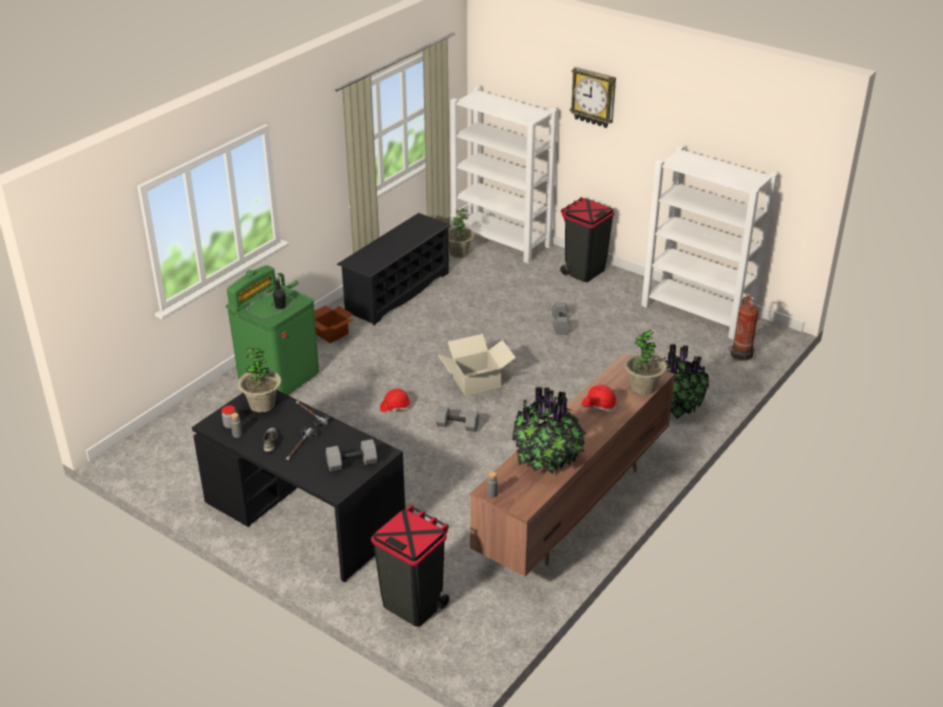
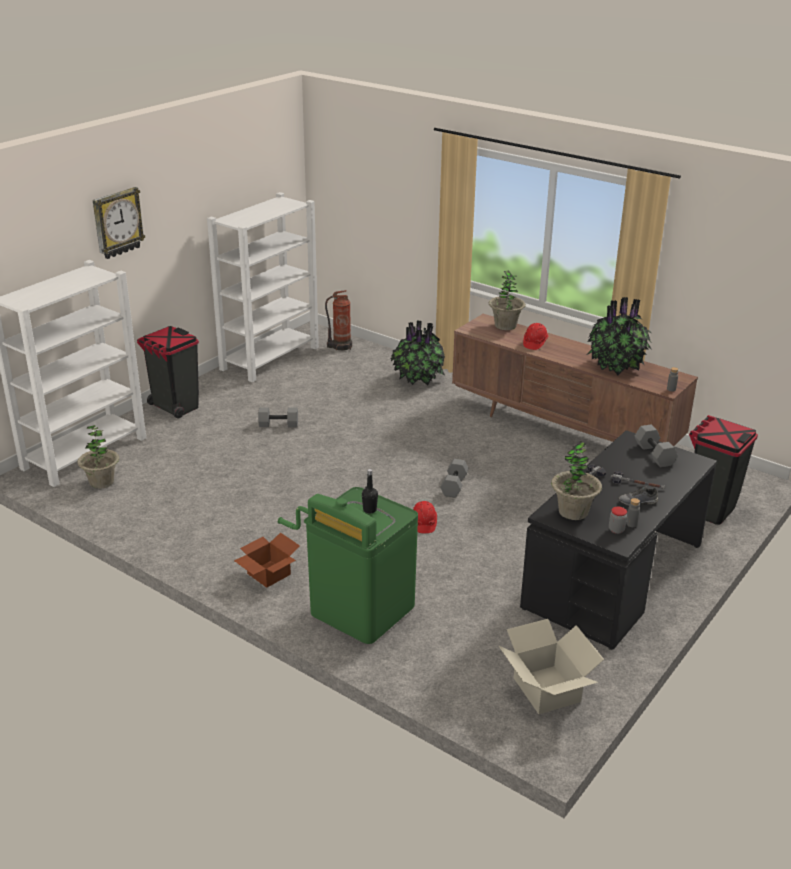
camera: 90 degrees left, 5 degrees down
(397, 292) = (181, 526): black shoe rack -> none
(476, 382) = (378, 474): cardboard box -> cardboard box (546, 690)

